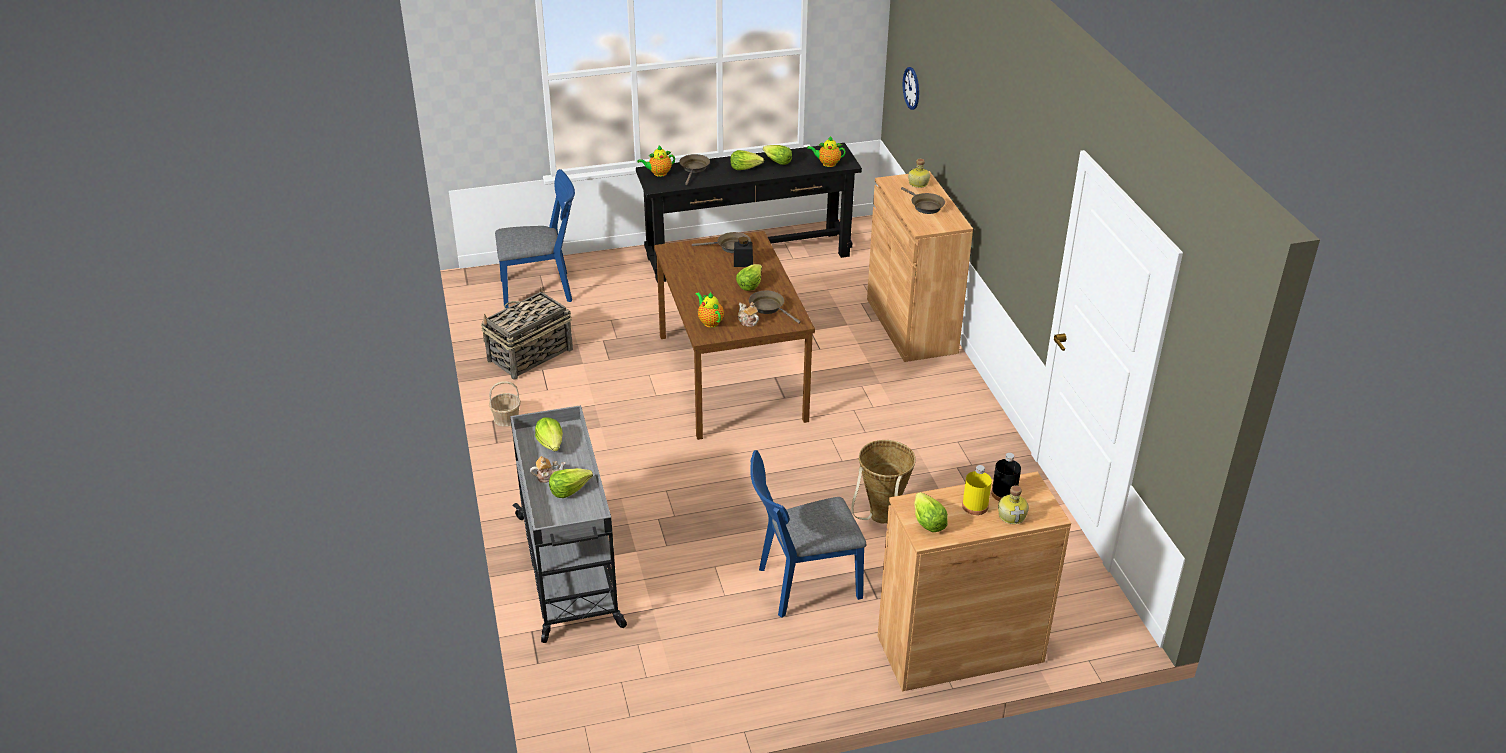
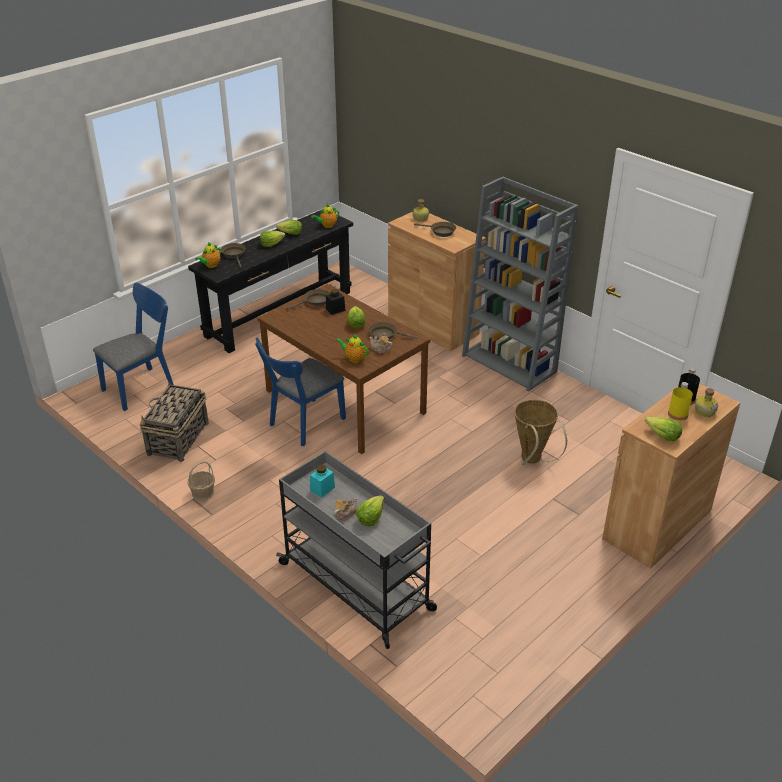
camera: 30 degrees left, 0 degrees up
(551, 444) = (322, 489): lettuce -> turquoise jar
(801, 585) = (524, 526): blue chair -> blue chair (303, 424)
(911, 88) = (378, 152): wall clock -> none
(962, 401) = (510, 364): none -> grey bookcase

